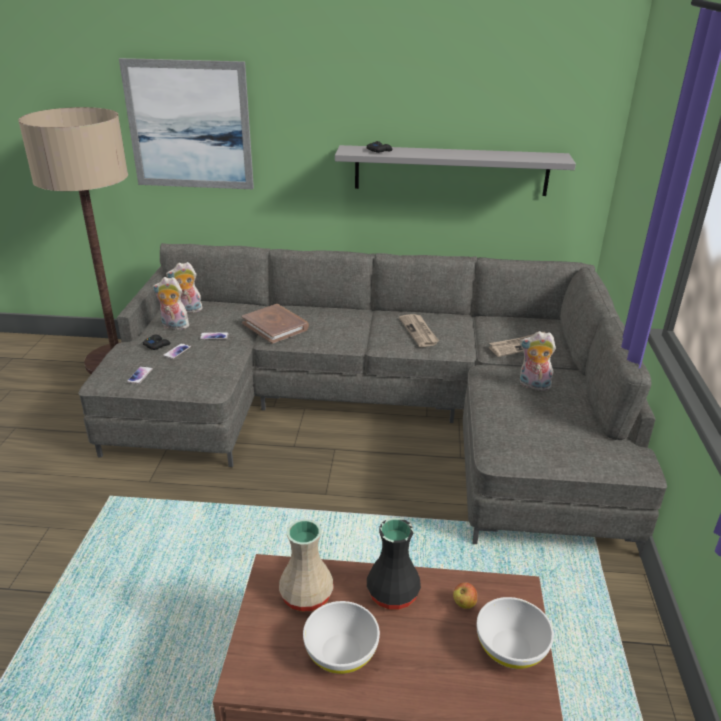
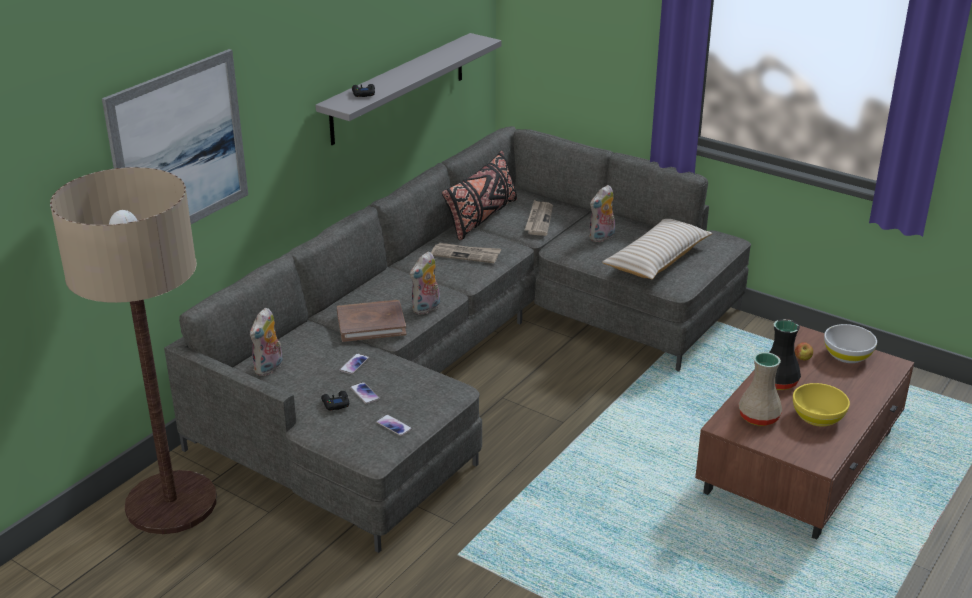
camera: 60 degrees left, 0 degrees up
(174, 326) = (301, 385): plush toy -> plush toy (426, 309)
(341, 652) = (818, 417): white bowl -> yellow bowl
(487, 321) = (481, 218): none -> black pillow
(532, 428) = (657, 260): none -> beige pillow

